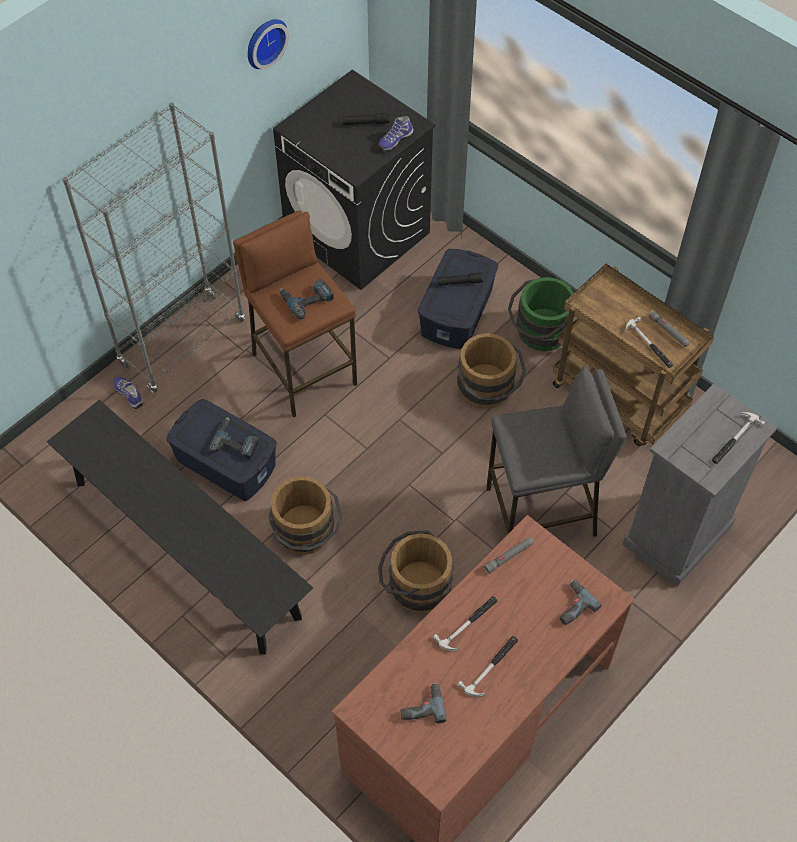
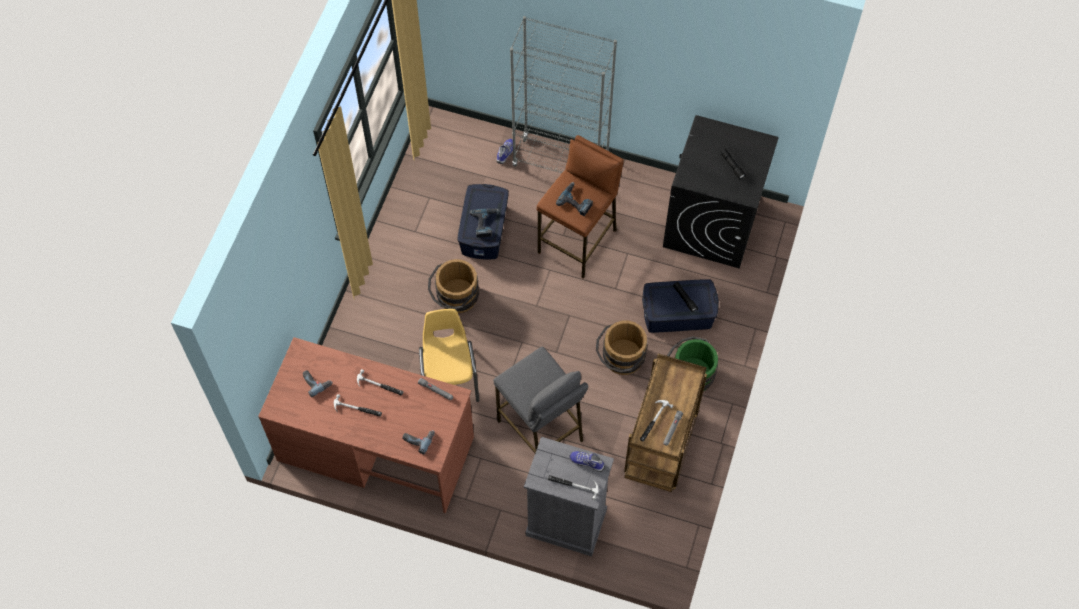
camera: 65 degrees right, 5 degrees up
(186, 548) = (413, 237): black bench -> none
(264, 42) = (708, 65): wall clock -> none
(395, 140) = (727, 190): shoe -> shoe (587, 461)
(414, 585) = (449, 375): brown bucket -> yellow chair

